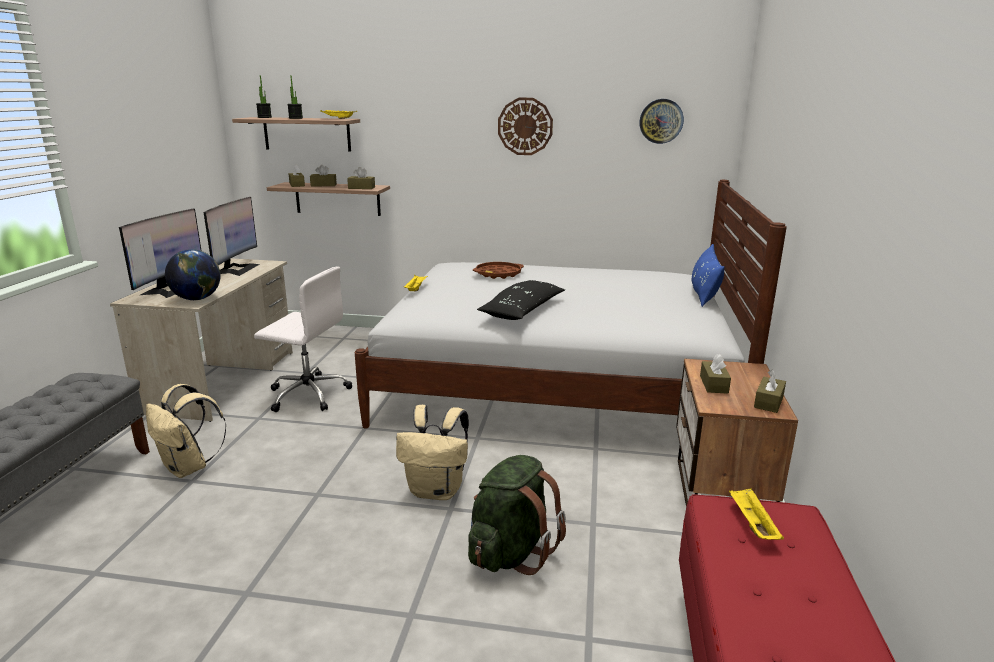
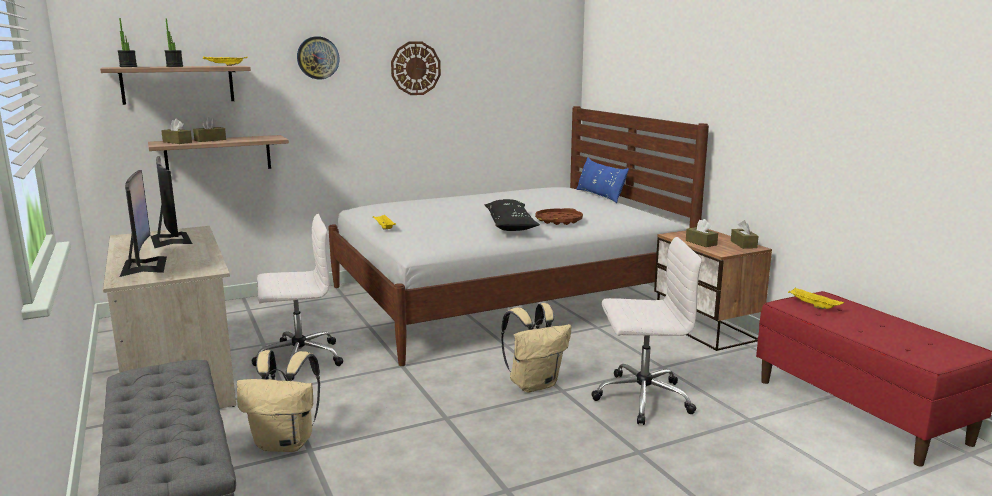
camera: 35 degrees left, 5 degrees down
(197, 299) = (204, 267): globe -> none
(361, 188) = (262, 138): brown tissue box -> none
(498, 274) = (432, 206): brown tray -> brown tray (559, 220)
(511, 552) = (641, 398): green backpack -> white office chair
(661, 121) = (526, 60): wall clock -> wall clock (318, 58)

